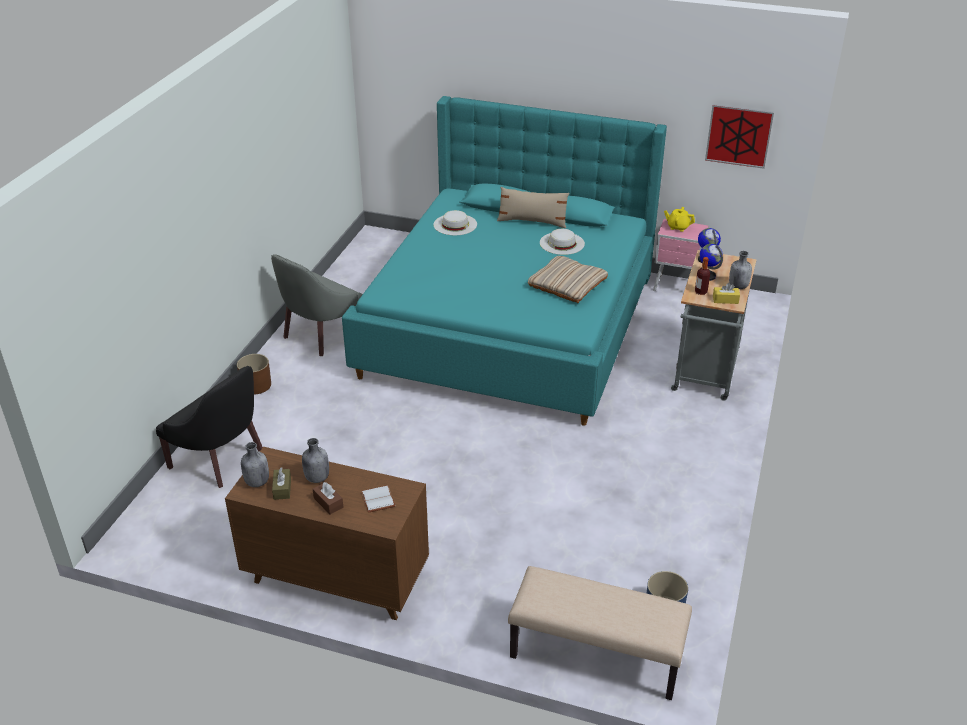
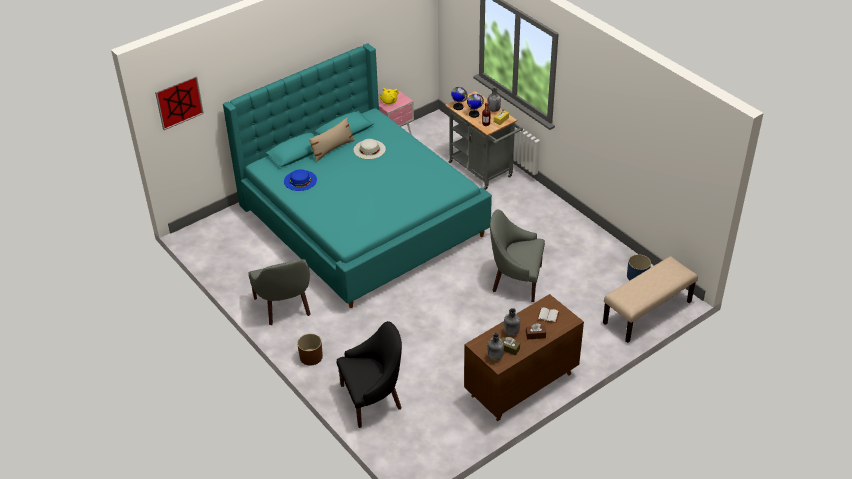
camera: 55 degrees left, 5 degrees up
(455, 224) = (300, 180): white hat -> blue hat
(531, 488) = (515, 280): none -> grey armchair
(567, 284) = (414, 167): beige pillow -> none
(739, 136) = (404, 27): picture -> picture (179, 102)

